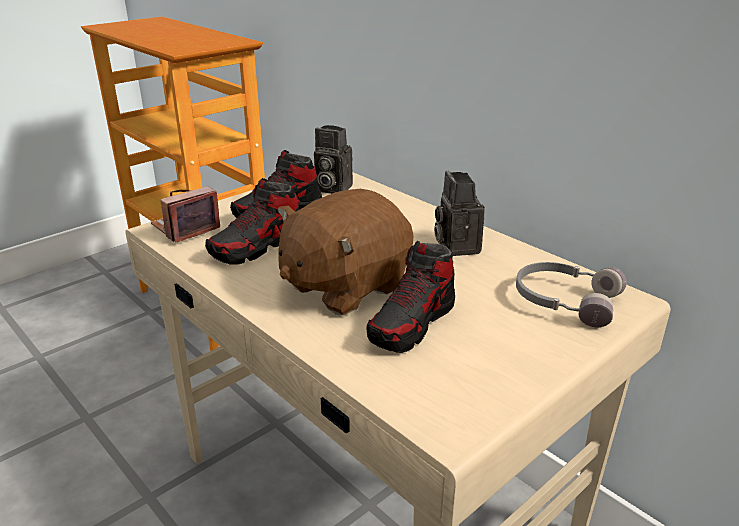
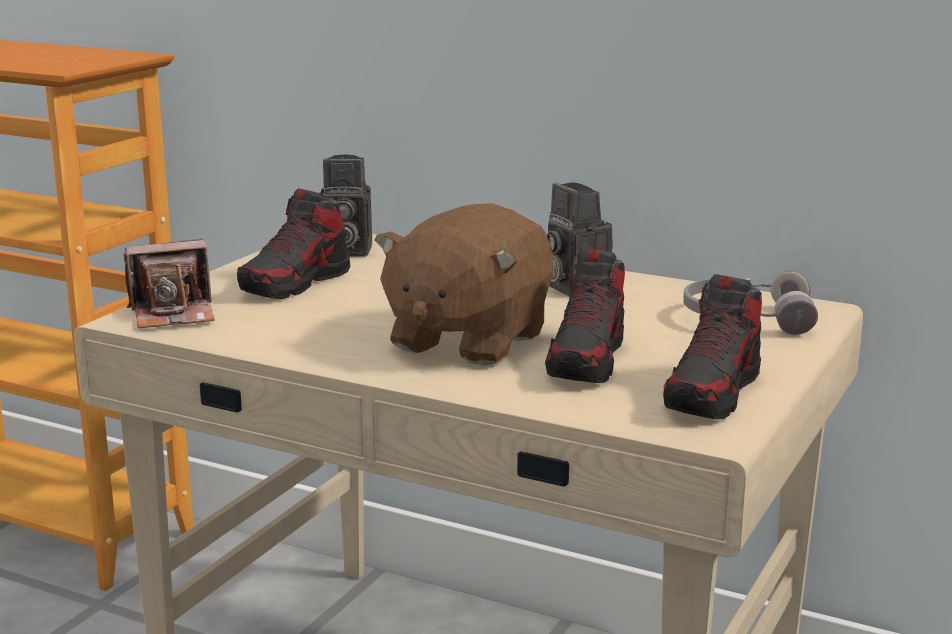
camera: 20 degrees left, 10 degrees down
(185, 228) = (173, 314): camera -> camera turned 135 degrees counterclockwise
(258, 247) = (307, 320): shoe -> shoe (713, 393)

